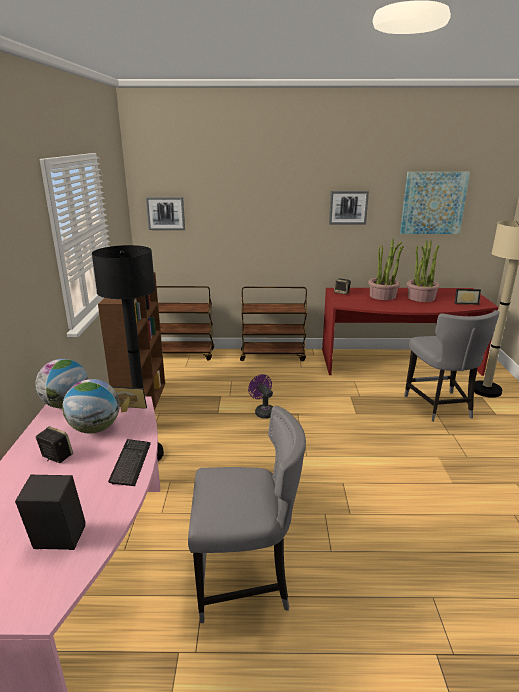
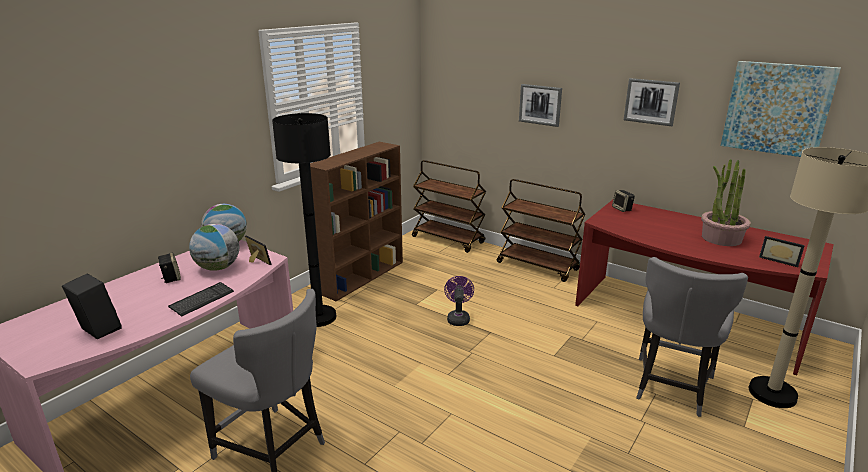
camera: 35 degrees right, 0 degrees up
(165, 213) = (452, 86): picture -> picture (540, 105)
(383, 296) = (669, 224): potted plant -> none

